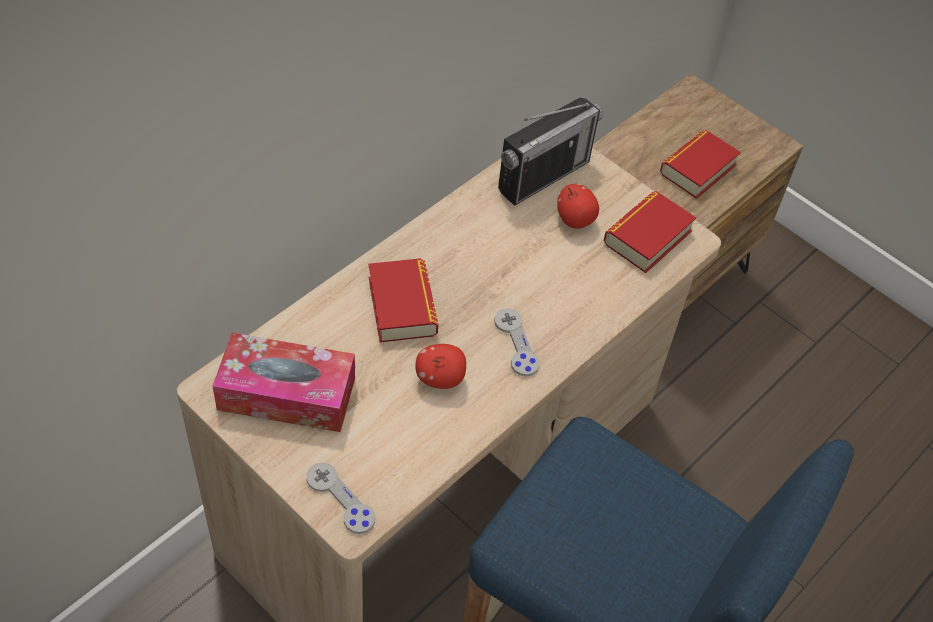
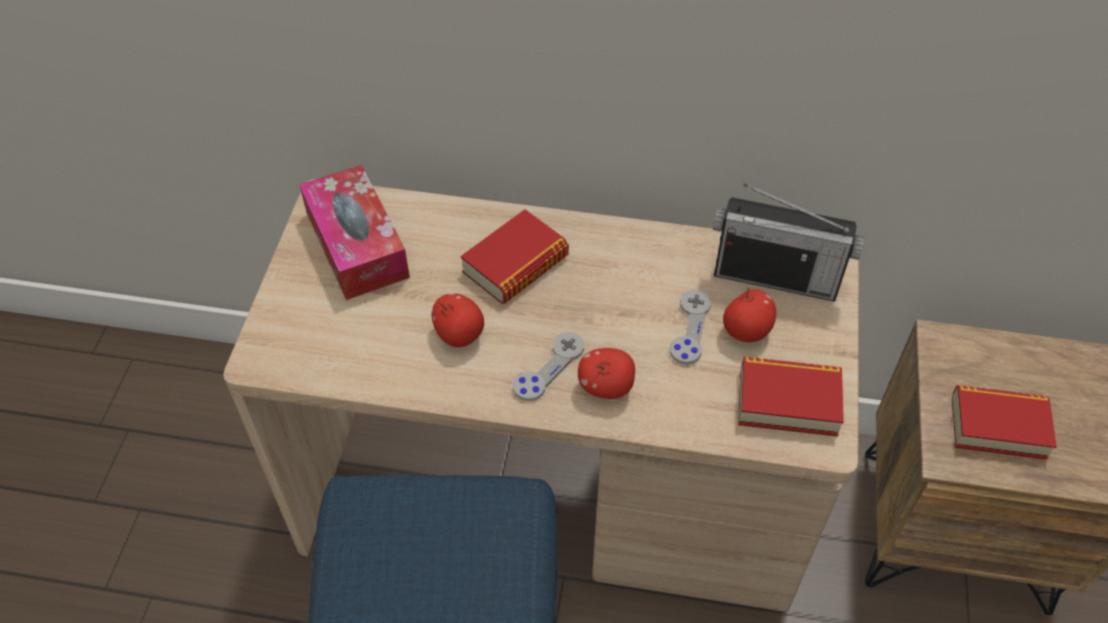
camera: 60 degrees right, 0 degrees up
(340, 499) = (278, 338): grey game controller -> grey game controller (690, 328)
(559, 321) = (606, 387): none -> apple

